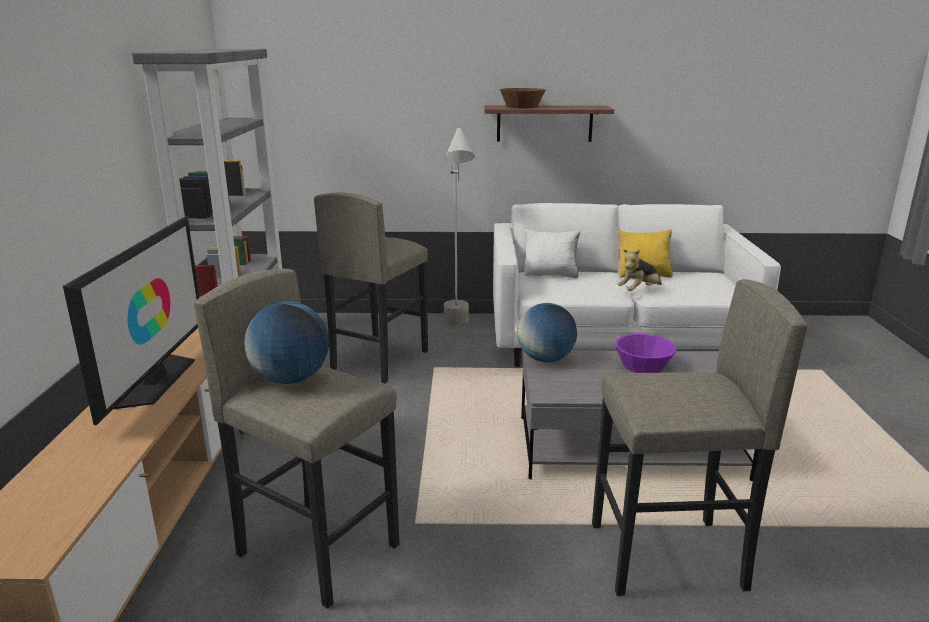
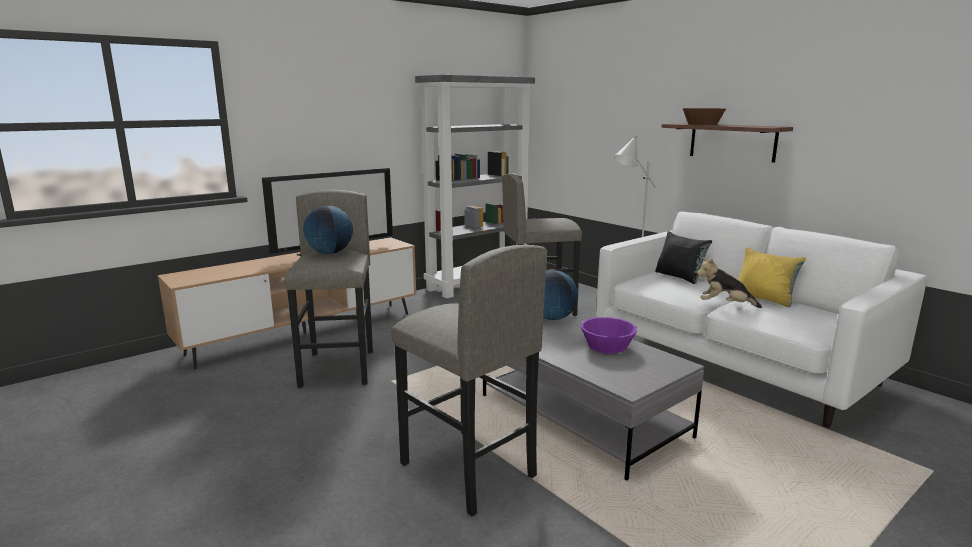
camera: 50 degrees right, 5 degrees down
(551, 275) = (679, 277): white pillow -> black pillow

